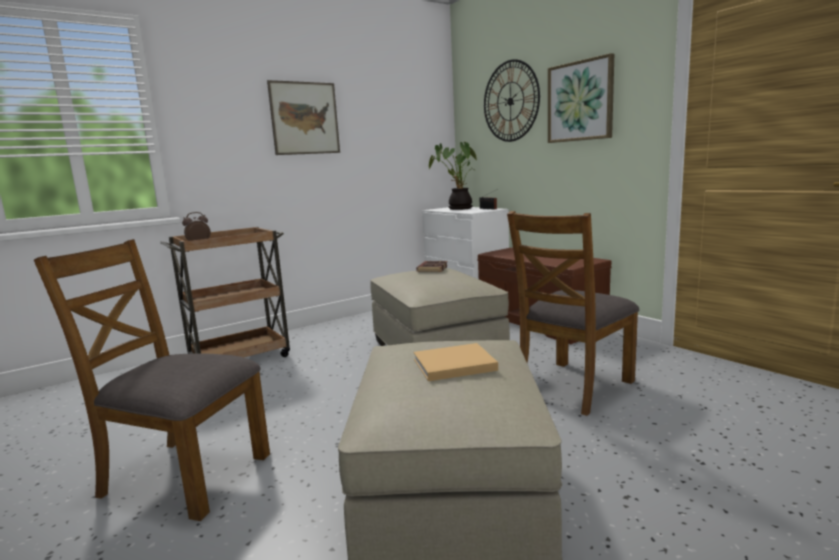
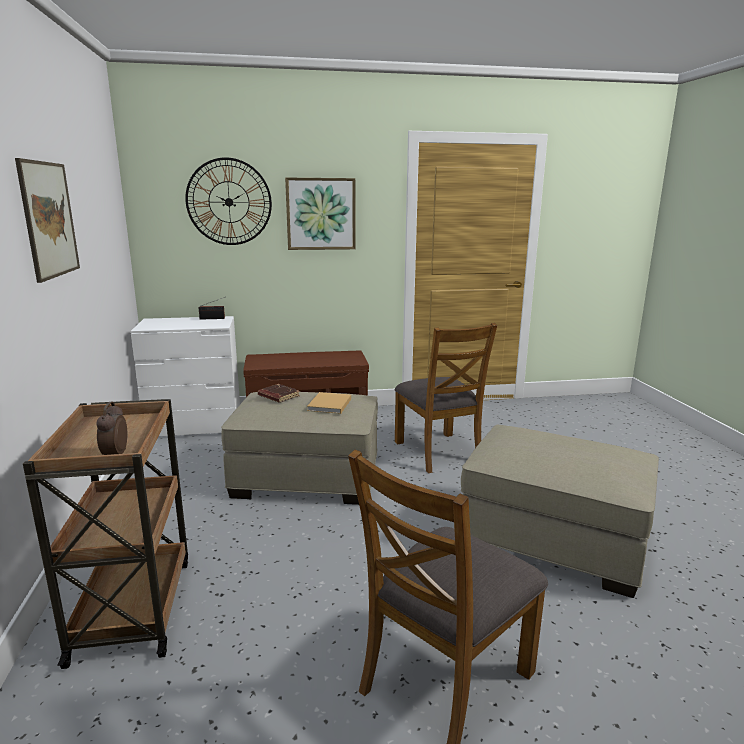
camera: 65 degrees left, 5 degrees up
(452, 365) = (562, 447): beige book -> beige book (329, 405)
(458, 208) = (173, 323): potted plant -> none

